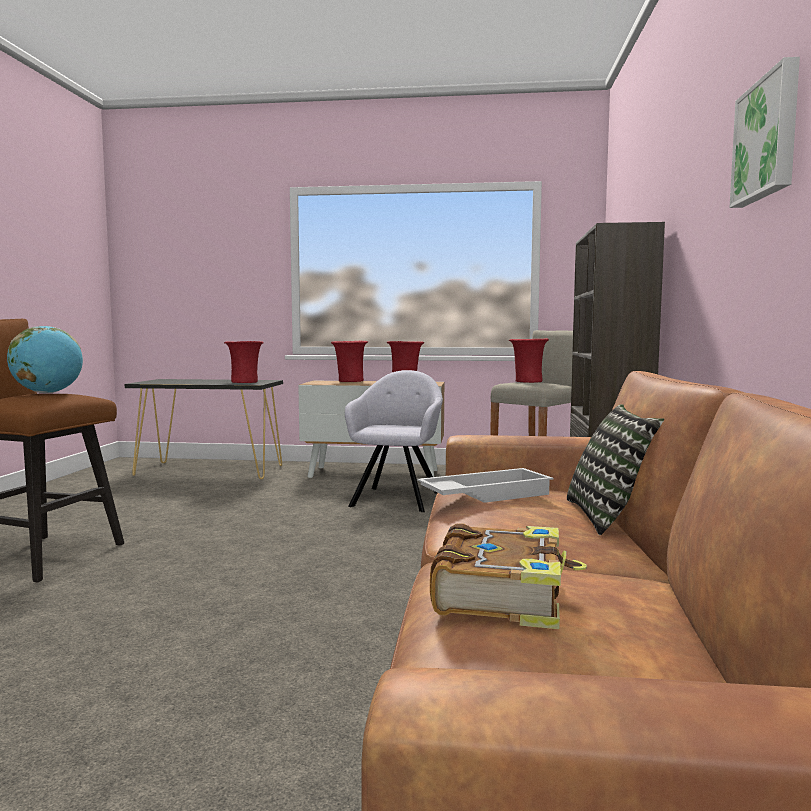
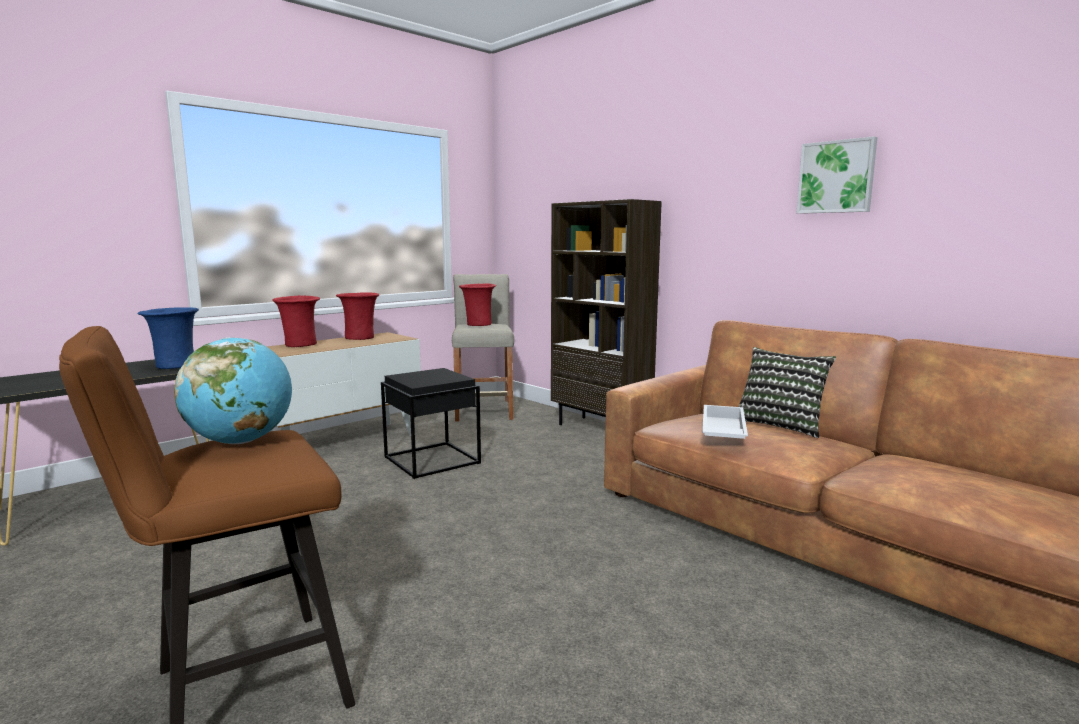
camera: 50 degrees left, 5 degrees up
(244, 382) = (174, 366): red vase -> blue vase
(397, 498) = (432, 460): grey armchair -> black side table
(502, 594) = (946, 484): book -> none

